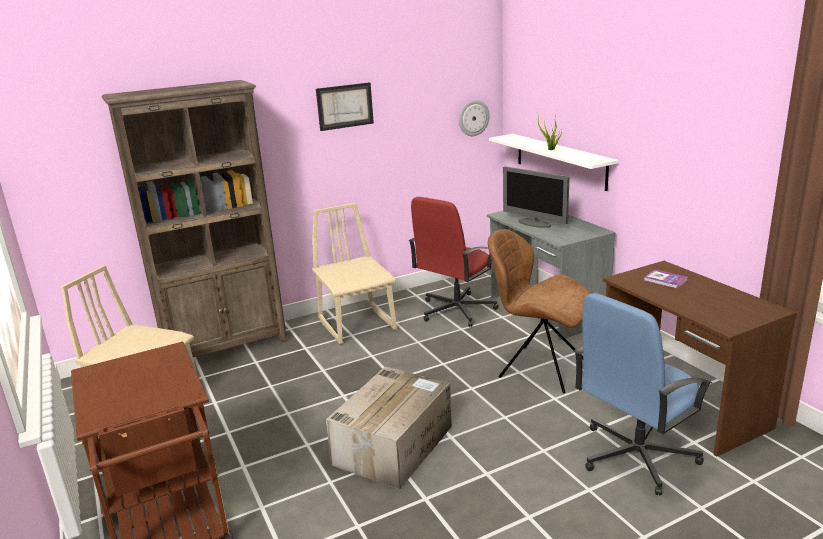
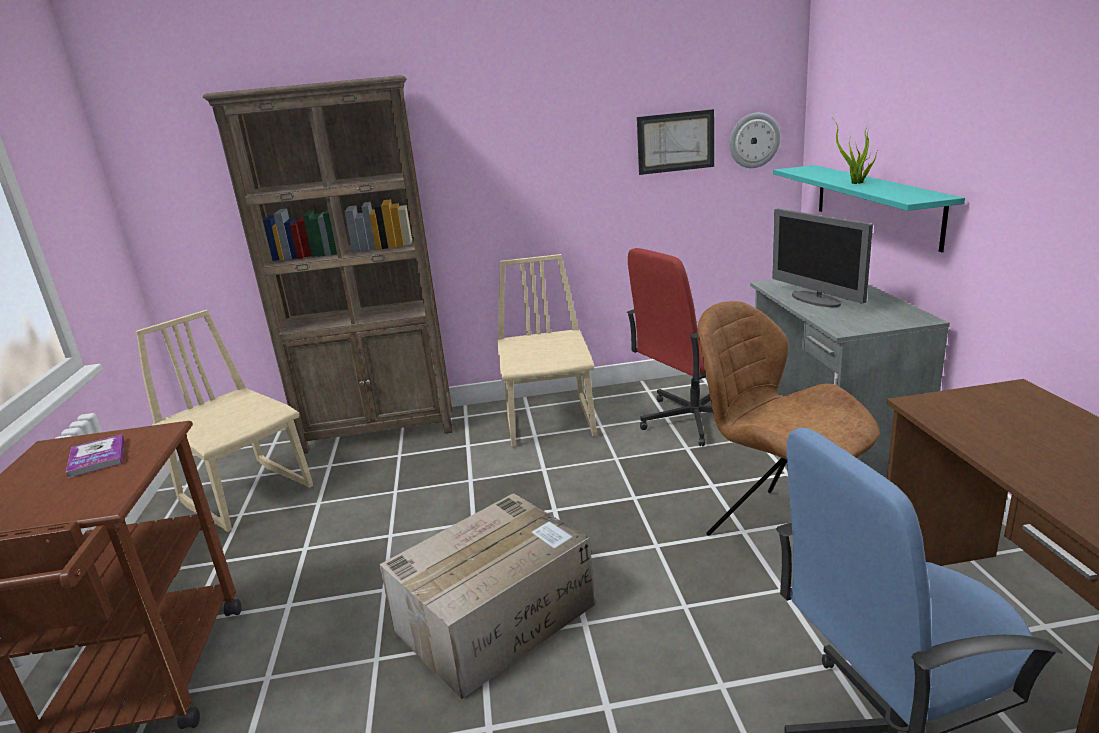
camera: 20 degrees right, 0 degrees up
(345, 106) = (553, 117): picture -> picture (675, 142)
(560, 161) = (875, 203): white shelf -> turquoise shelf
(665, 280) = (1011, 416): book -> book (97, 457)

